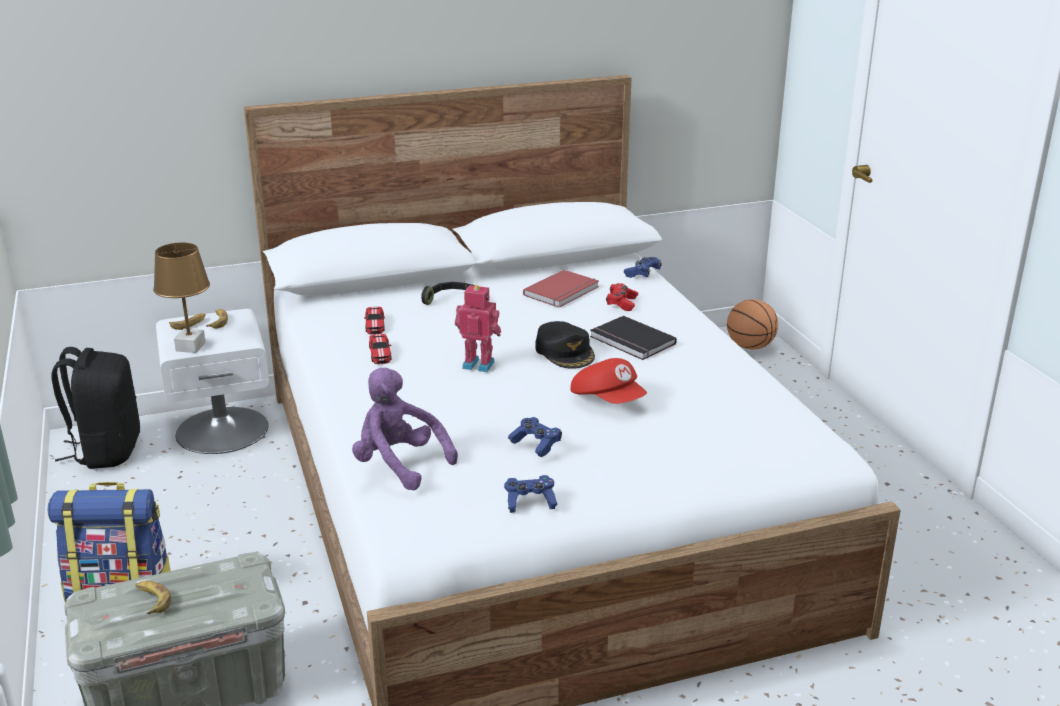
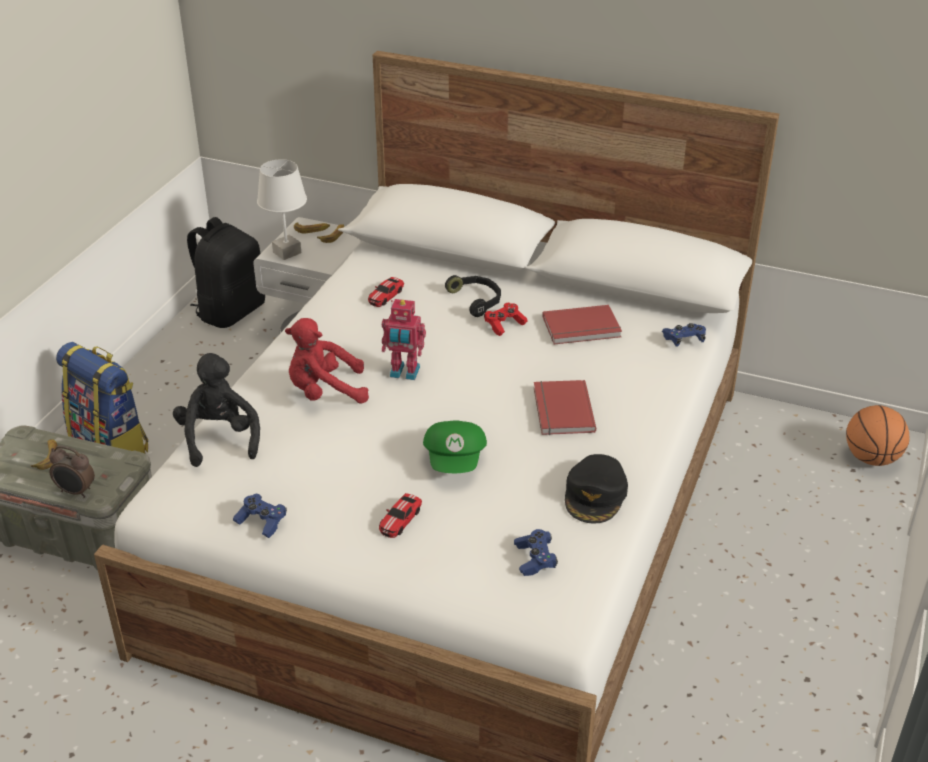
camera: 40 degrees right, 10 degrees up
(191, 347) = (287, 253): brown table lamp -> white table lamp
(229, 611) = (76, 492): none -> alarm clock
(380, 353) = (351, 326): toy car -> toy car (400, 519)
(399, 465) = (219, 438): purple plush toy -> black plush toy
(433, 401) = (325, 392): none -> red plush toy
(479, 364) = (404, 373): toy robot -> toy robot turned 135 degrees clockwise
(535, 444) = (331, 473): blue game controller -> blue game controller (535, 559)
(565, 352) = (487, 394): black cap -> black cap (595, 495)
(608, 400) = (456, 460): red cap -> green cap
(621, 303) = (615, 365): red game controller -> red game controller (504, 325)
(631, 341) = (561, 410): black book -> red book

